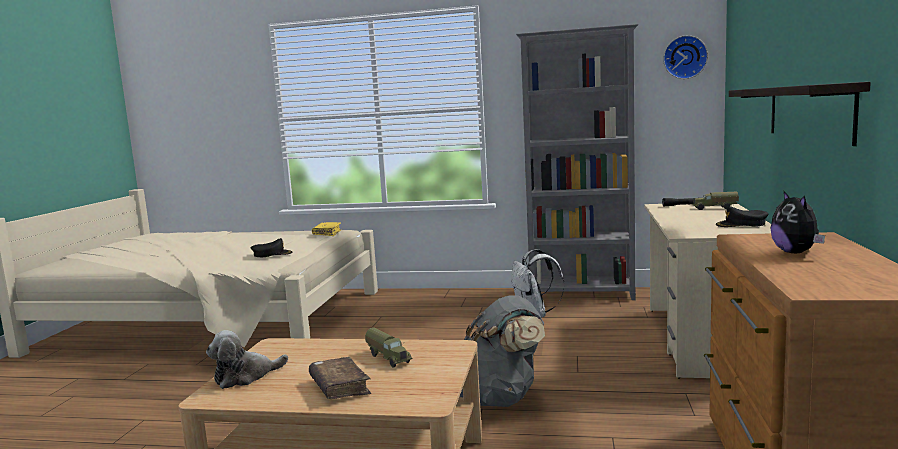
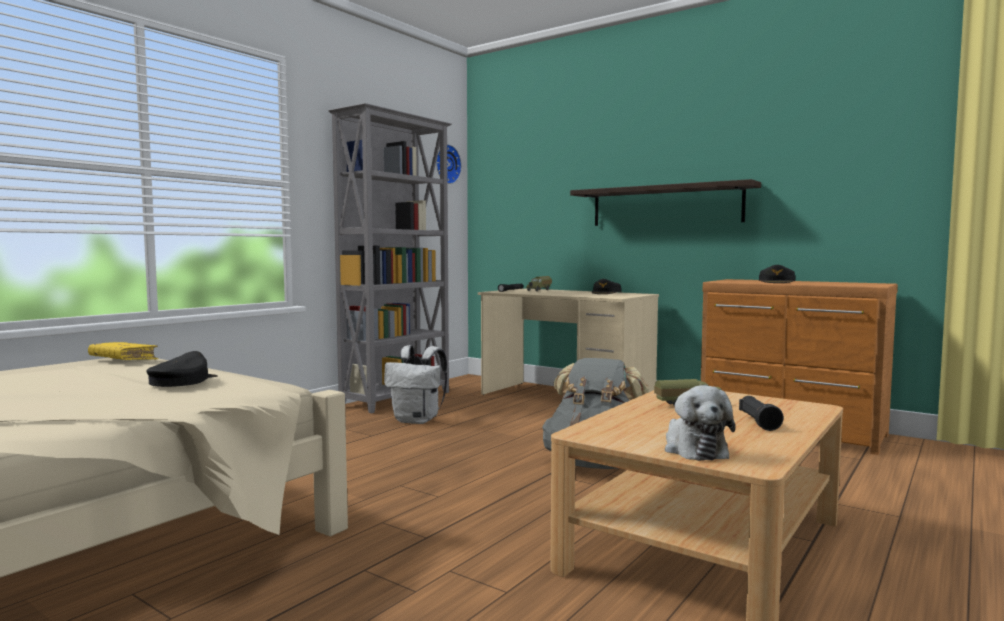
camera: 65 degrees left, 5 degrees down
(339, 387) = (758, 423): brown book -> black flashlight
(796, 252) = (777, 282): plush toy -> black cap

